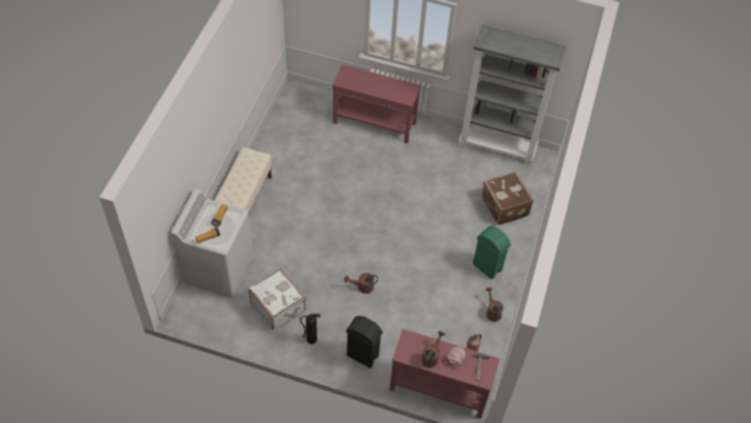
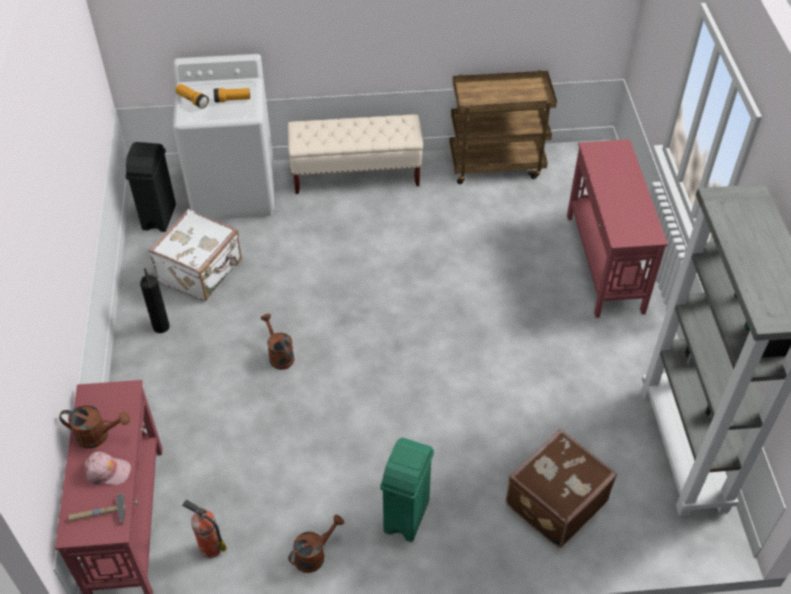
camera: 70 degrees right, 5 degrees down
(276, 135) = (496, 164): none -> brown cart
(363, 355) = (155, 397): black trash can -> black trash can (158, 217)

